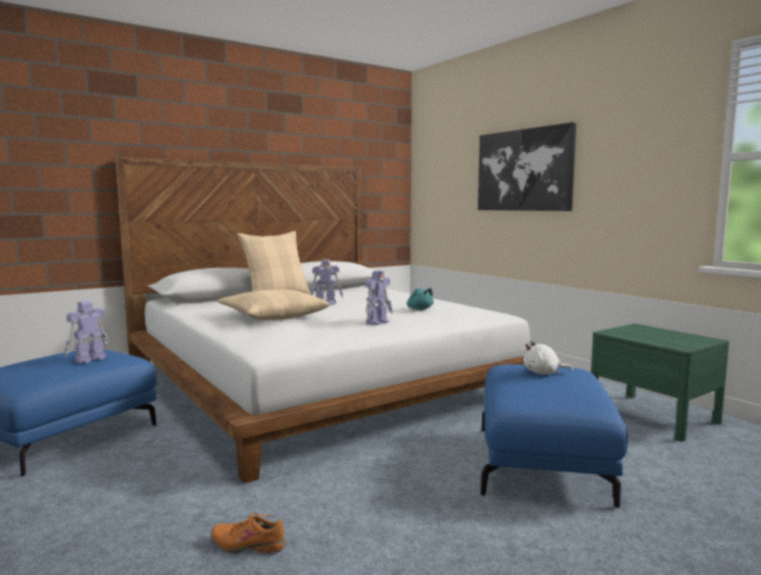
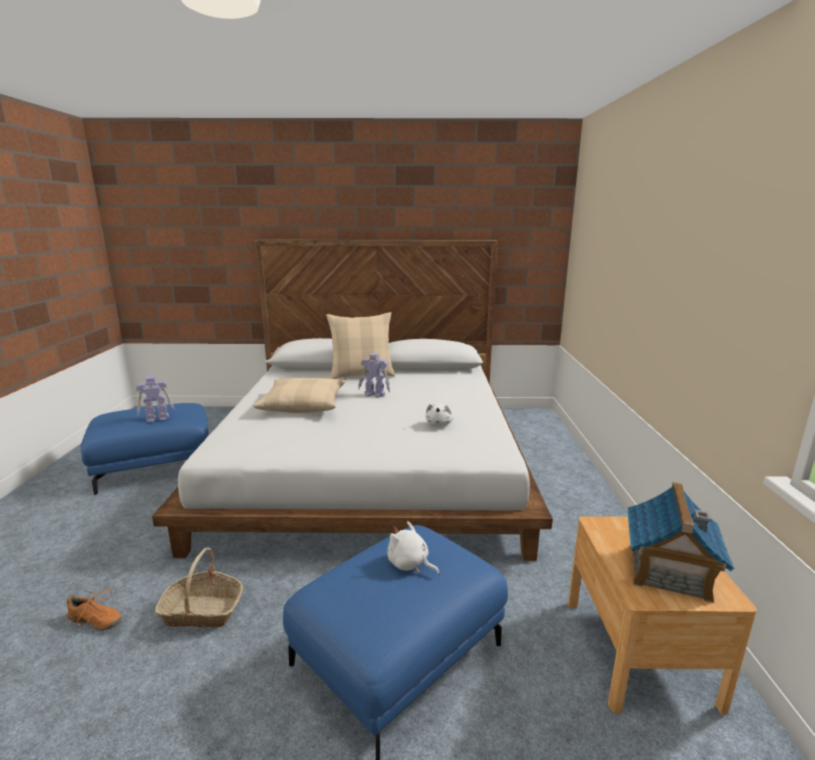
camera: 35 degrees right, 10 degrees up
(248, 545) = (95, 621): orange shoe -> orange shoe turned 150 degrees clockwise
(349, 499) = (202, 611): none -> basket
(378, 322) = (360, 436): toy robot -> none
(419, 309) = (439, 424): turquoise plush toy -> white plush toy
(524, 170) = (640, 264): picture -> none
(653, 416) = (638, 651): green nightstand -> brown nightstand
(674, 338) = (668, 571): none -> toy house

